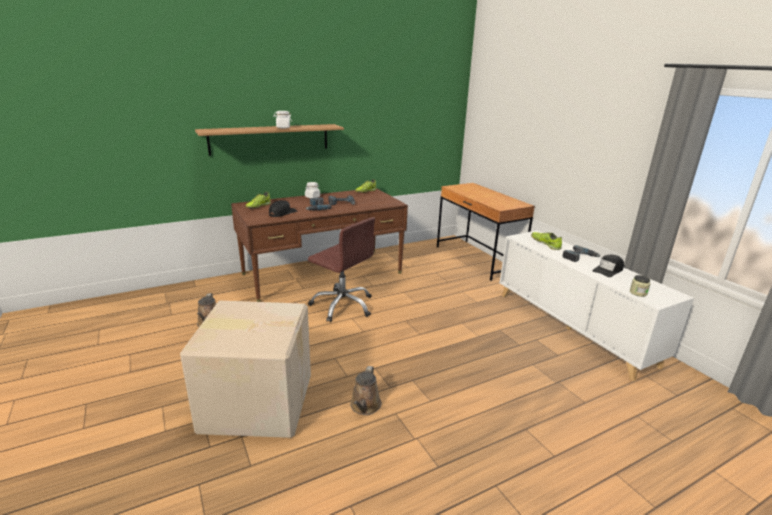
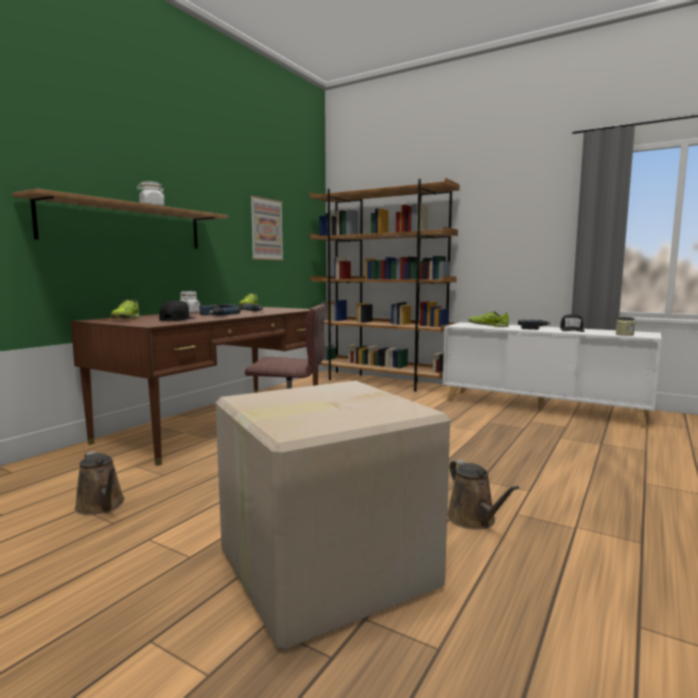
camera: 30 degrees left, 15 degrees down
(395, 125) = (266, 229): none -> picture
(477, 259) = (379, 381): brown desk -> brown bookcase

